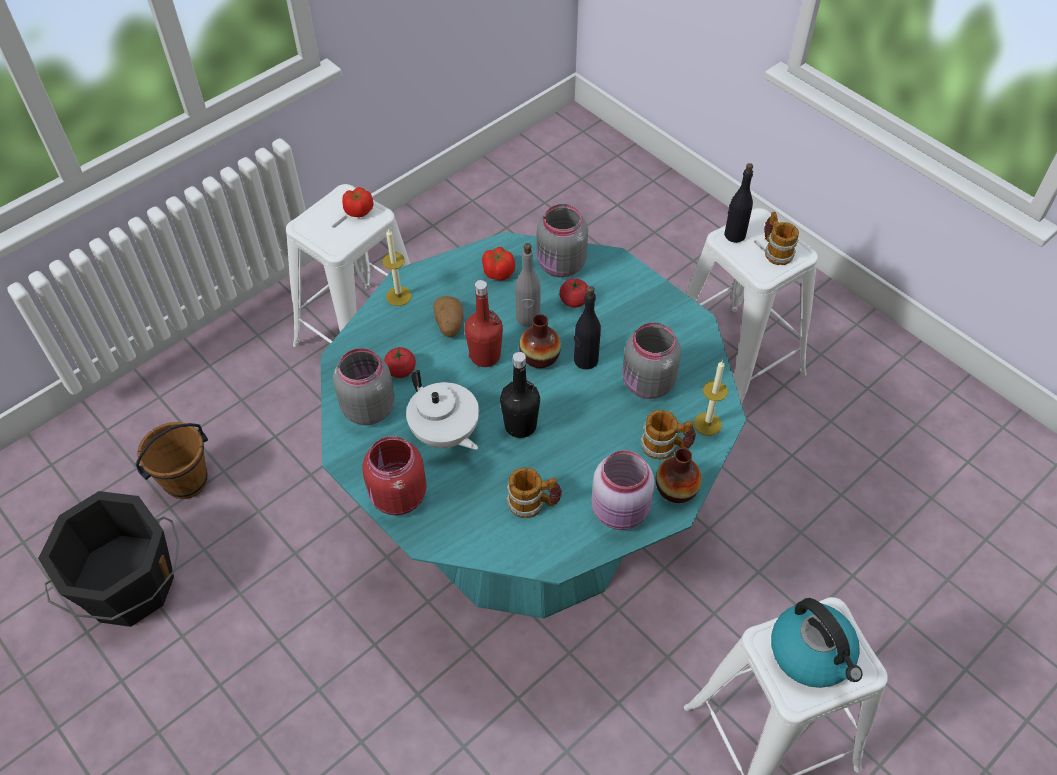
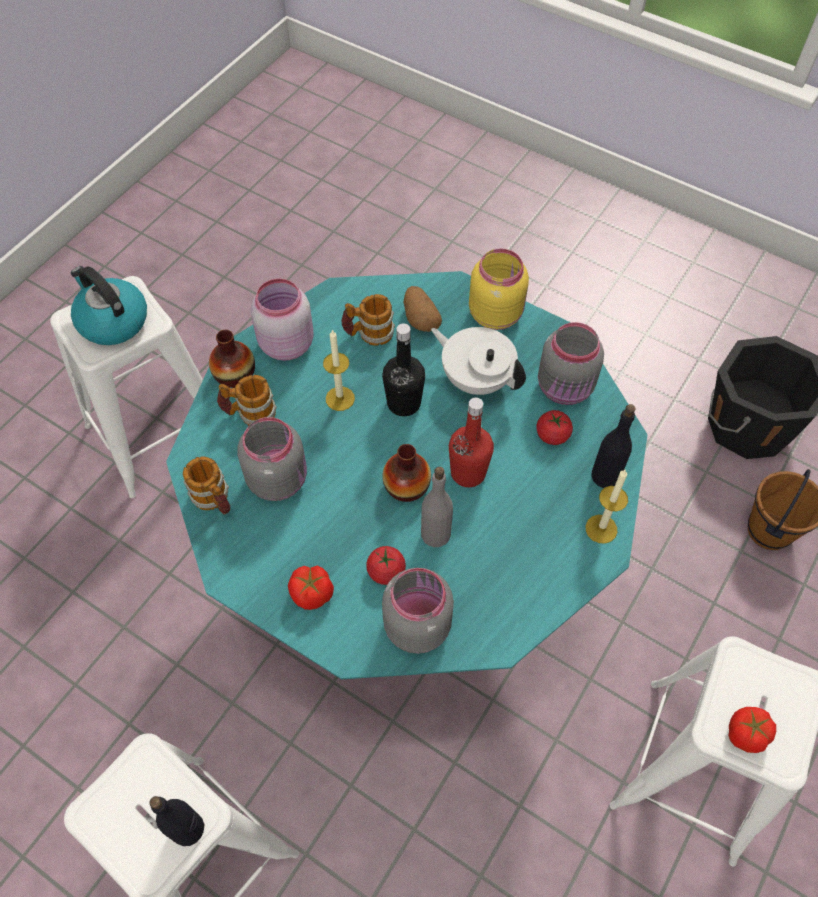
camera: 165 degrees right, 5 degrees up
(397, 497) = (496, 313): red jar -> yellow jar
(449, 325) = (524, 503): potato -> potato (420, 318)
(498, 272) = (494, 593): tomato -> tomato (312, 593)
(585, 360) = (353, 493): black bottle -> black bottle (605, 476)
(707, 424) = (207, 447): candle -> candle (340, 398)
(775, 251) = (126, 811): mug -> mug (214, 500)

